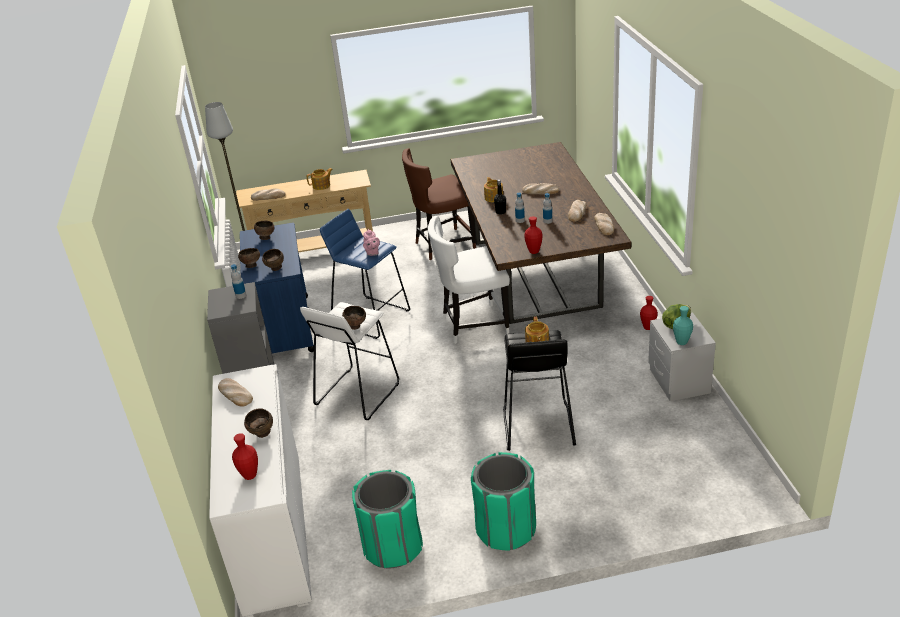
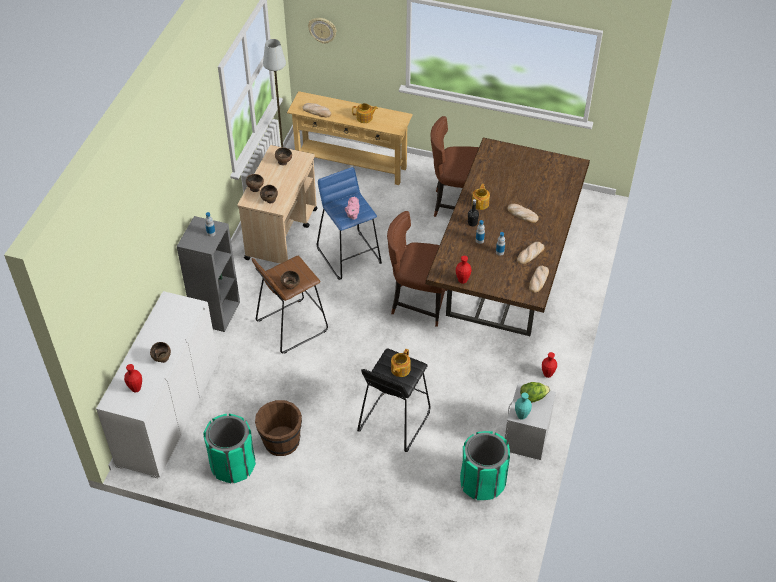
camera: 25 degrees right, 15 degrees up
(235, 394) = (166, 315): bread -> none
(245, 110) = (322, 30): none -> wall clock
(285, 327) = (282, 233): blue cart -> beige cart
(357, 394) = (291, 326): white stool -> brown stool
(431, 498) = (281, 442): none -> brown bucket
(473, 325) = (418, 303): white chair -> brown chair
(506, 529) = (311, 492): green trash can -> green trash can (482, 482)

